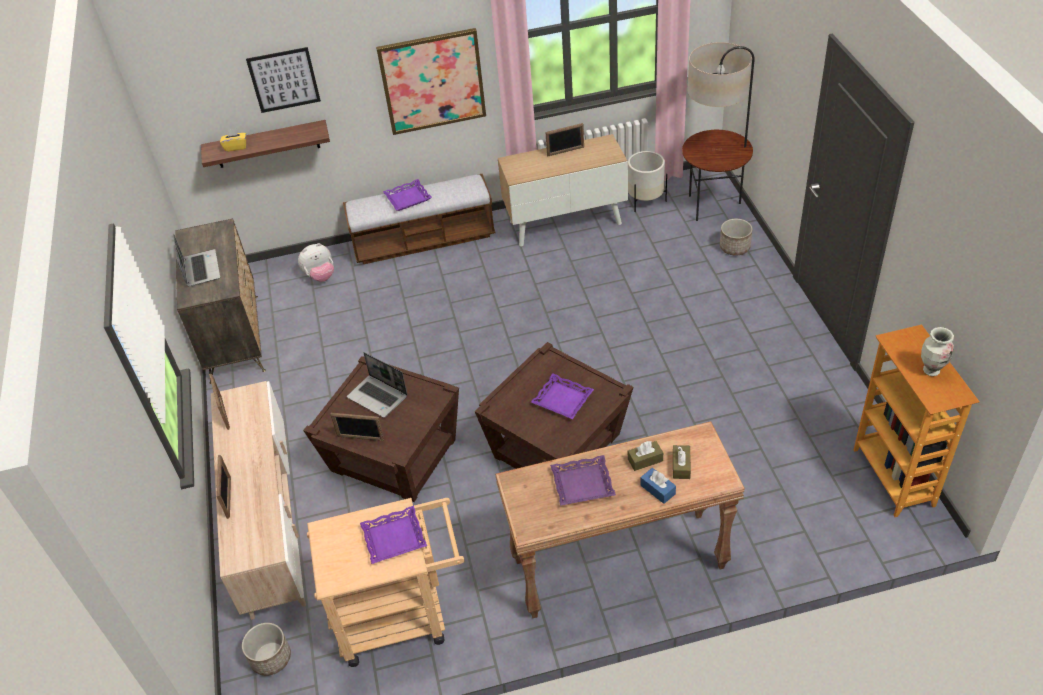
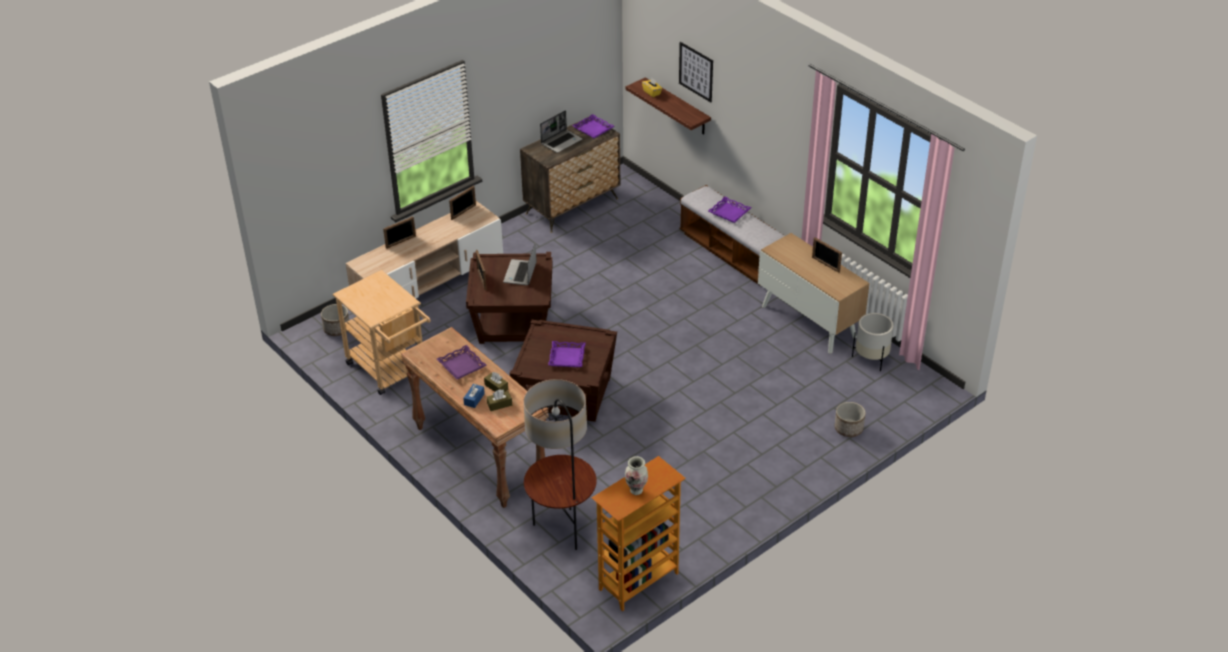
camera: 60 degrees right, 5 degrees down
(320, 276) = (657, 219): plush toy -> none
(394, 538) = (386, 306): purple tray -> purple tray (593, 129)
(432, 81) = (776, 143): picture -> none
(713, 206) = (895, 401): floor lamp -> floor lamp (562, 530)

